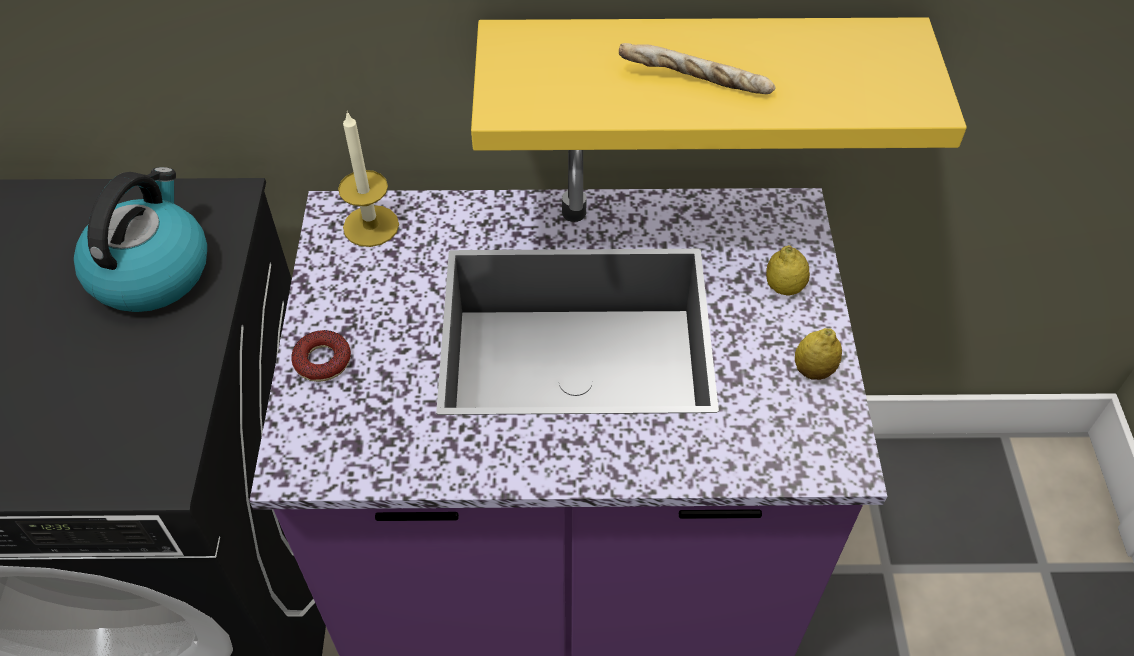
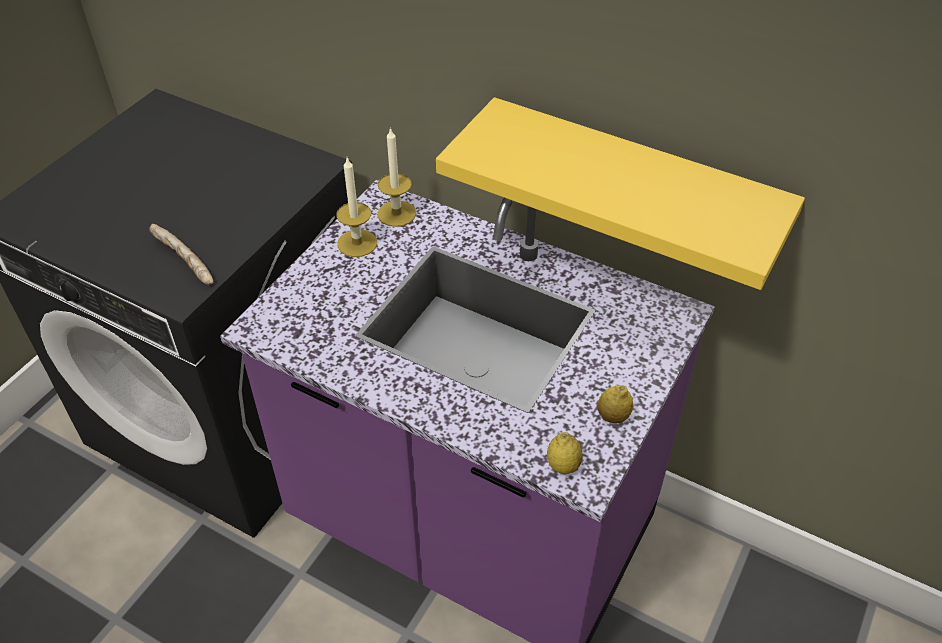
camera: 30 degrees right, 5 degrees down
(151, 271) = (252, 188): kettle -> none
(322, 361) = (313, 278): donut -> none
(347, 287) = (357, 243): none -> candle
(694, 83) = (597, 180): bread -> bread (183, 262)
(784, 287) = (634, 357): lemon -> lemon (563, 466)

